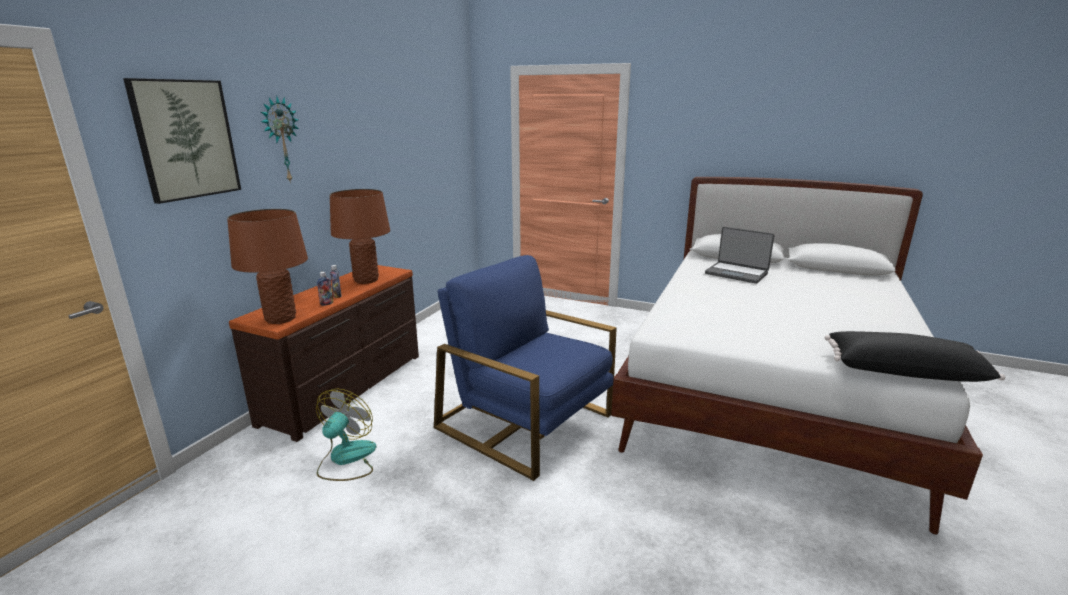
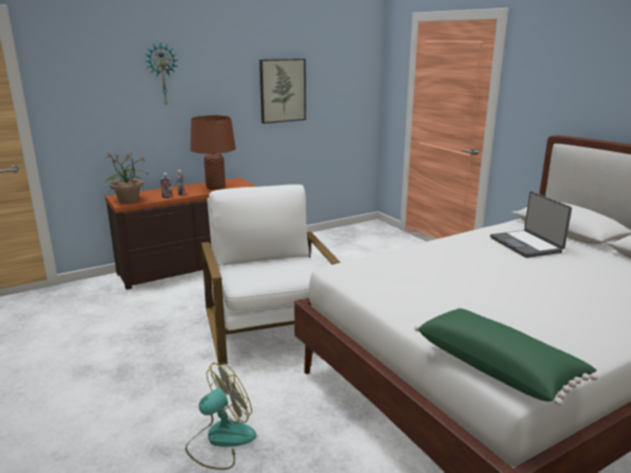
camera: 35 degrees right, 0 degrees up
(185, 139) = (86, 71): picture -> picture (282, 90)
(280, 319) = (129, 200): brown table lamp -> potted plant
(346, 459) = (136, 309): fan -> fan (220, 440)
(527, 421) = (270, 326): blue armchair -> white armchair
(902, 370) = (497, 367): black pillow -> green pillow

